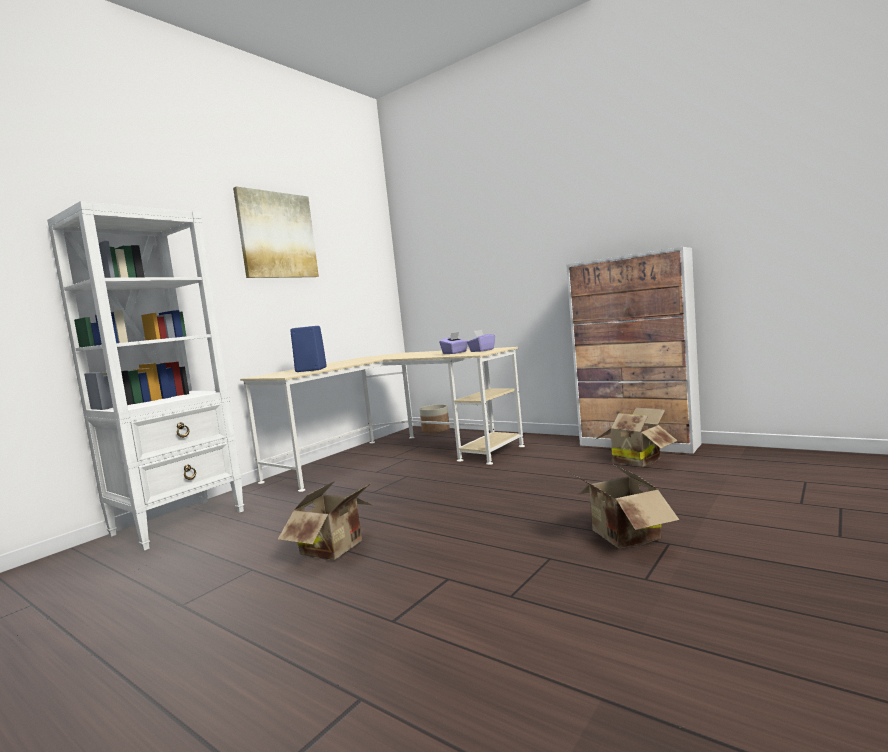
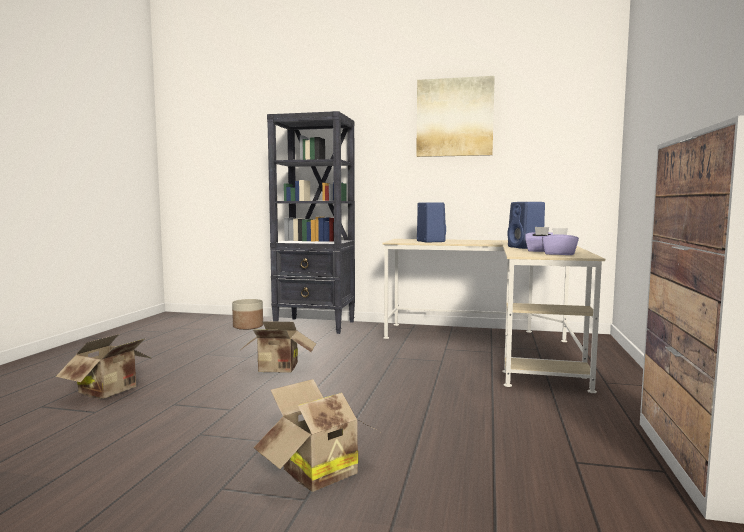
camera: 65 degrees right, 0 degrees up
(180, 522) = (315, 326): white bookcase -> black bookcase
(421, 355) = (526, 247): none -> blue speaker
(436, 430) = (604, 345): planter -> planter (248, 326)
(637, 460) = (608, 469): cardboard box -> cardboard box (112, 391)

